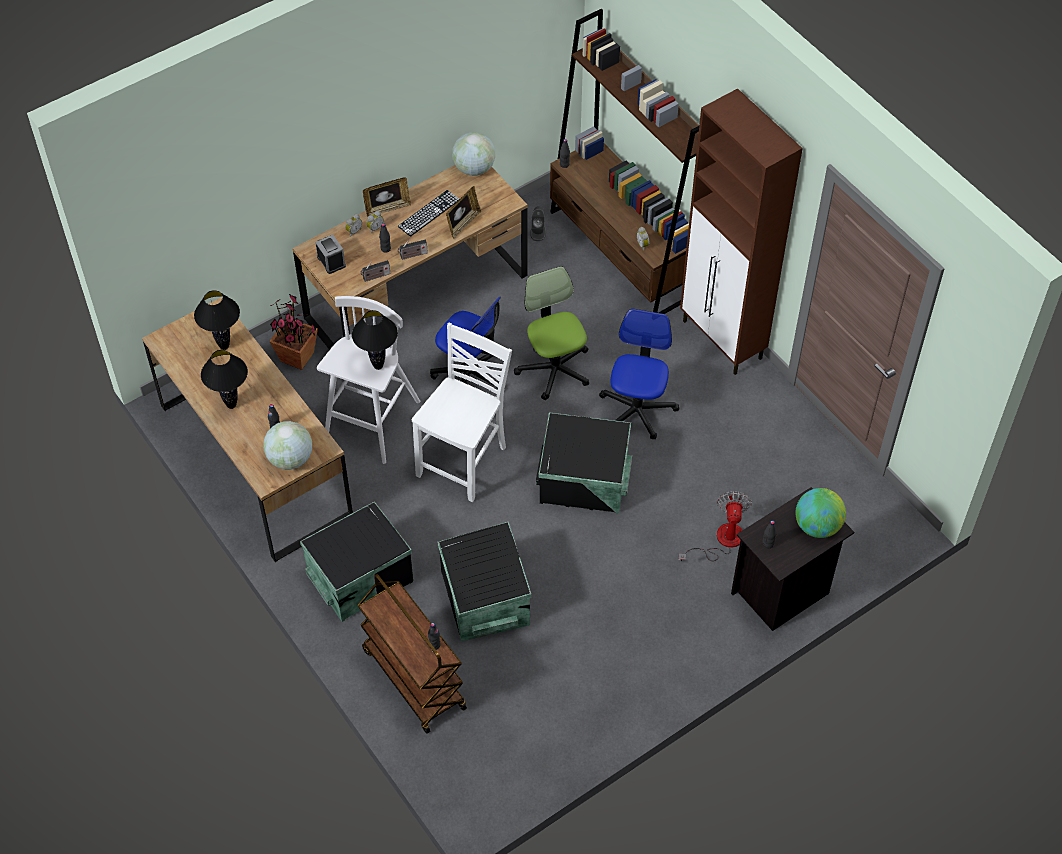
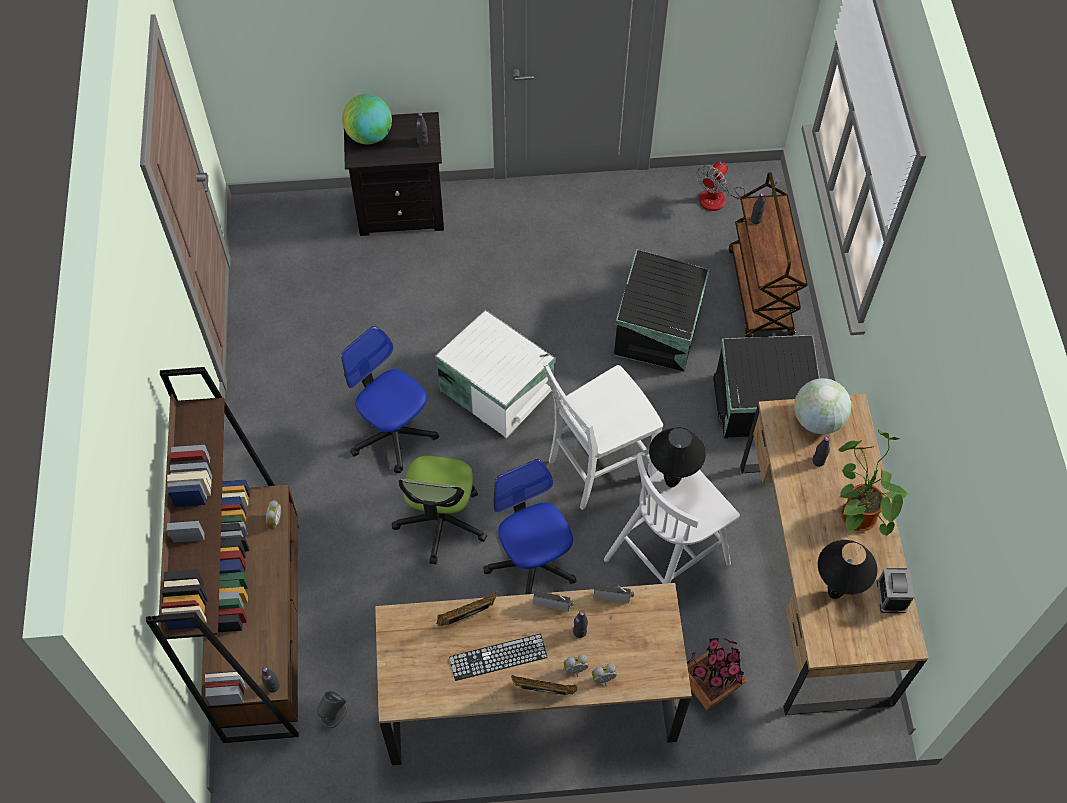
camera: 150 degrees left, 5 degrees up
(231, 405) = (855, 513): black table lamp -> potted plant
(331, 261) = (654, 648): alarm clock -> alarm clock (891, 596)
(474, 168) = (400, 697): globe -> none
(584, 481) = (496, 388): black storage box -> white storage box
(637, 410) = (393, 433): office chair -> office chair turned 90 degrees clockwise
(721, 541) = (416, 275): fan -> fan (722, 200)
(722, 340) = (250, 463): brown cabinet -> none

